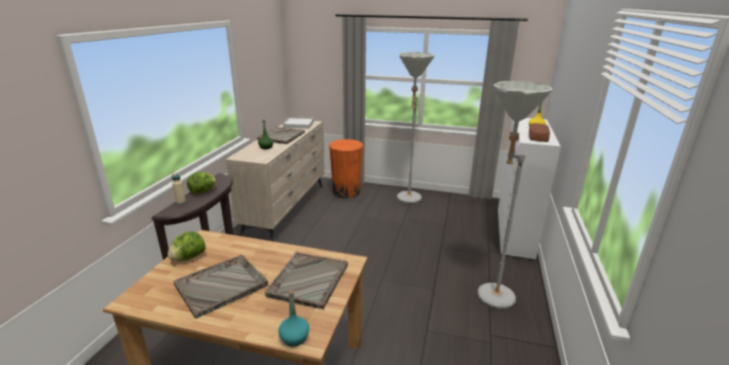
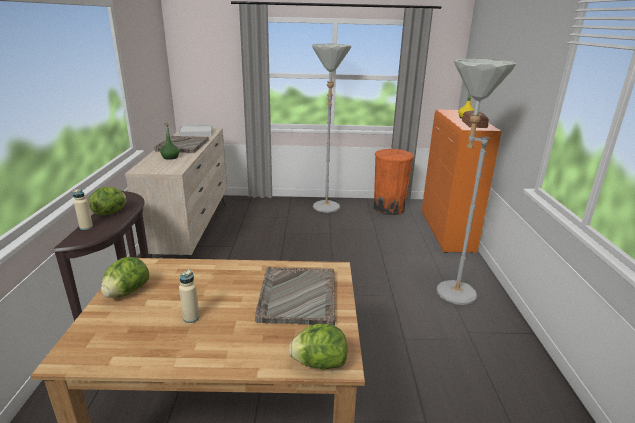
camera: 15 degrees left, 0 degrees up
(222, 285) = (191, 318): grey tray -> beige bottle
(294, 338) = (319, 363): turquoise bottle -> lettuce
(346, 192) = (255, 208): orange trash can -> orange trash can (389, 208)
(514, 236) = (446, 233): white cabinet -> orange cabinet

